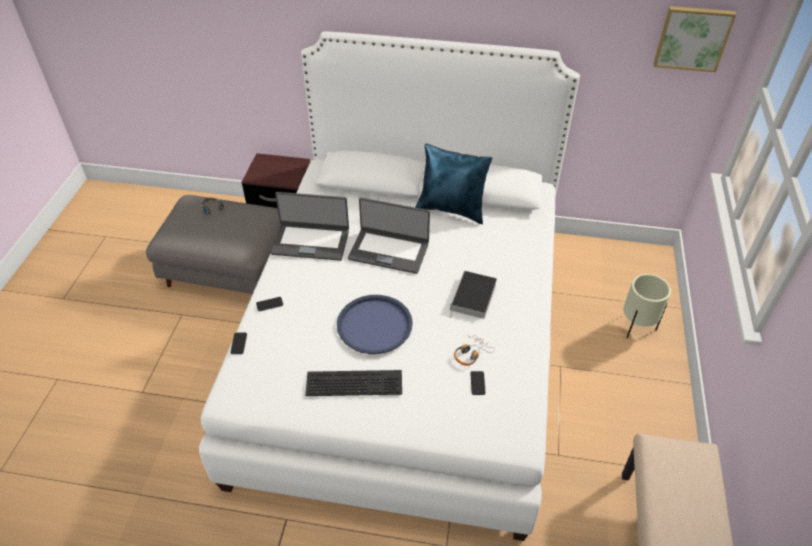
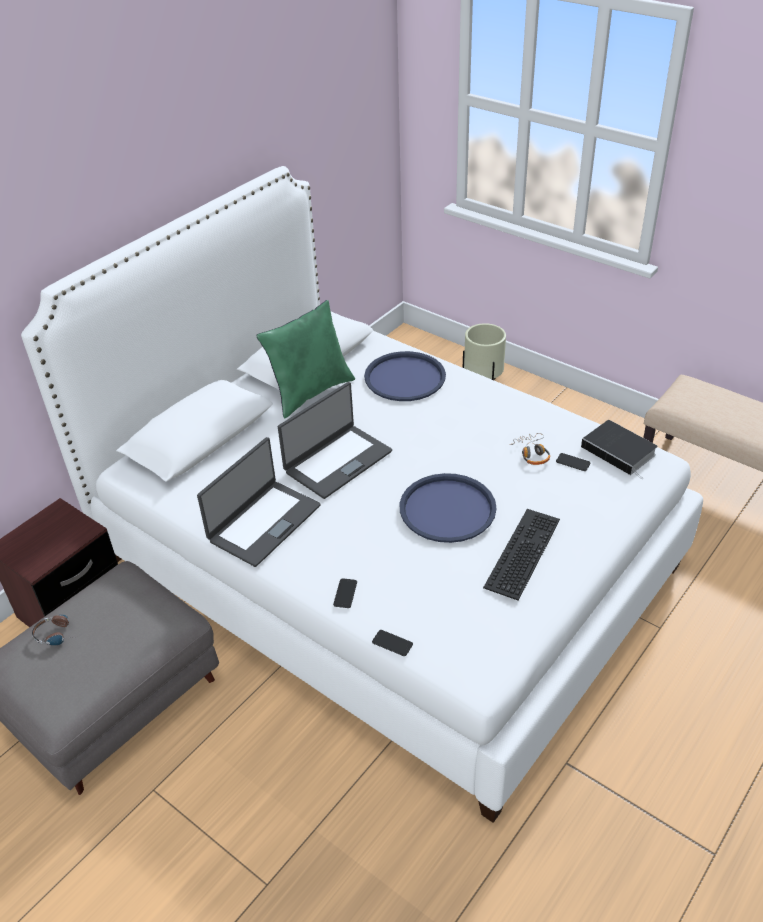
camera: 60 degrees left, 5 degrees down
(452, 209) = (310, 392): blue pillow -> green pillow
(473, 298) = (457, 425): book -> book (620, 451)
(506, 249) = (404, 377): none -> blue tray
(692, 38) = (363, 93): picture -> none

